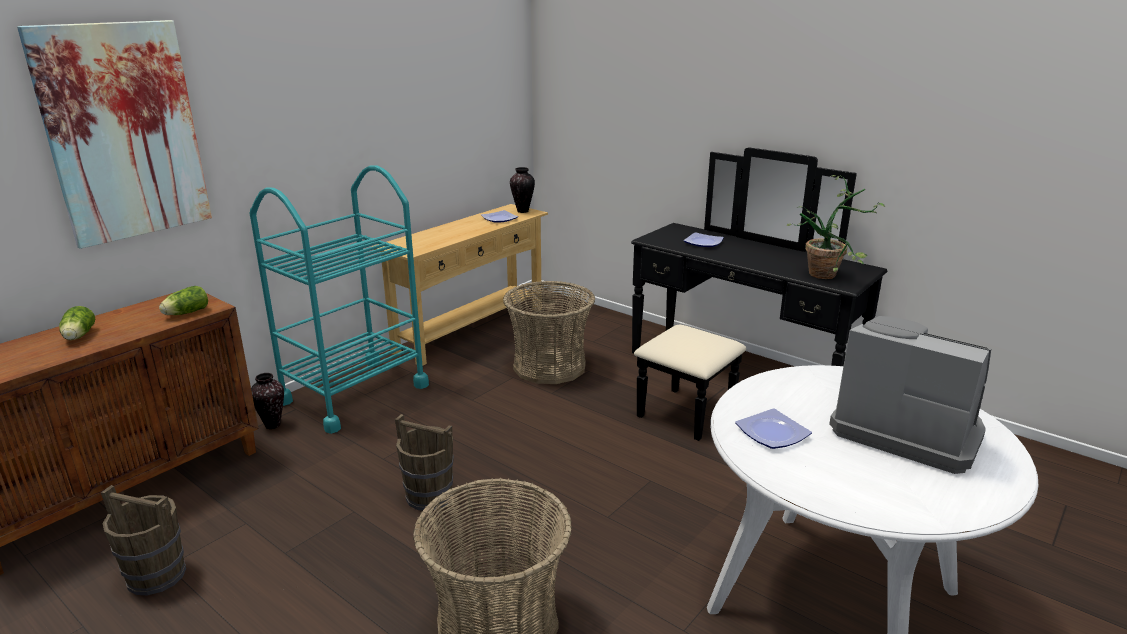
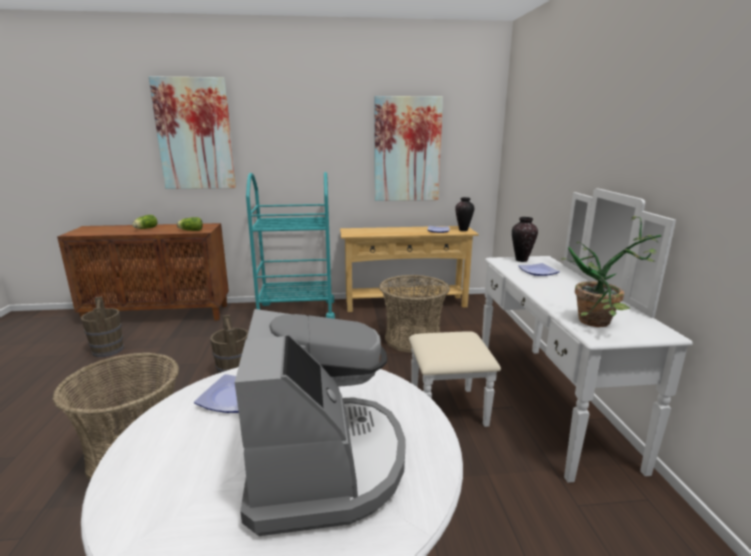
camera: 45 degrees right, 5 degrees down
(273, 425) = (244, 312): vase -> vase (521, 260)
(439, 112) = (407, 150): none -> picture
(729, 380) = (525, 404): black dresser -> white dresser

